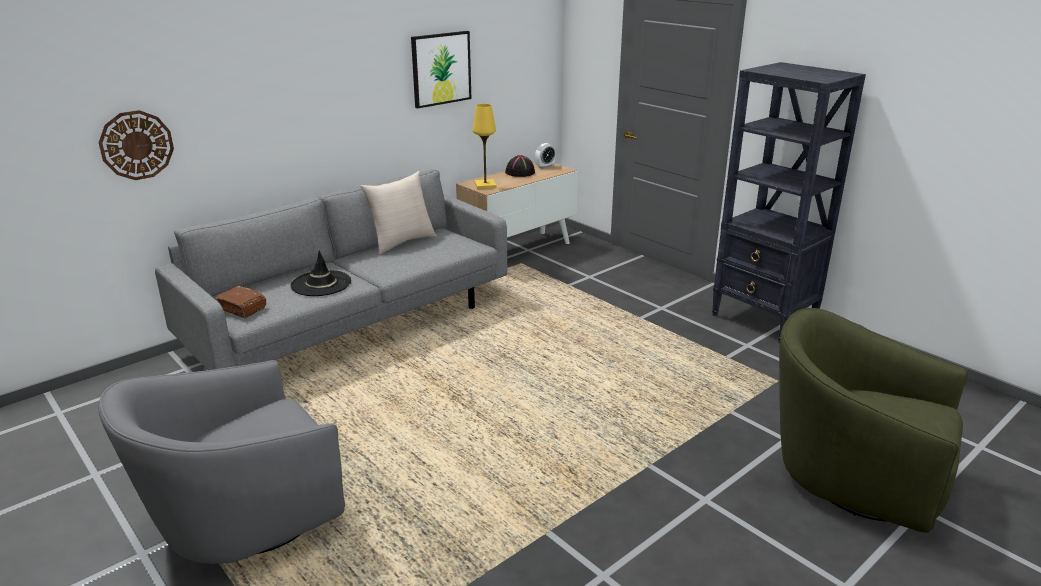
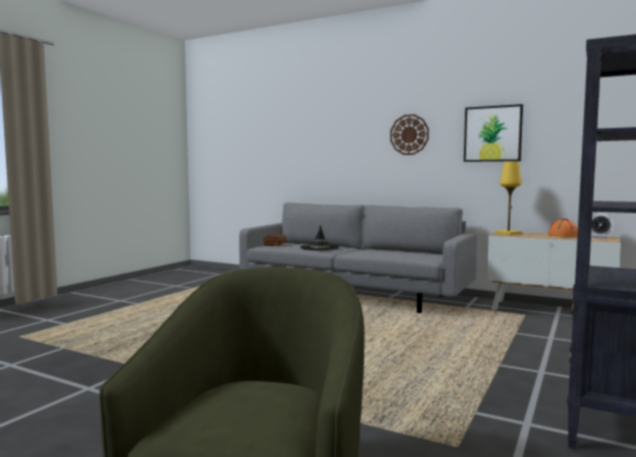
camera: 70 degrees right, 20 degrees down
(136, 145) = (289, 157): wall clock -> wall clock (409, 134)
(244, 518) = (146, 308): grey armchair -> none
(401, 242) = (407, 251): beige pillow -> none
(520, 173) = (563, 235): black hat -> orange hat

